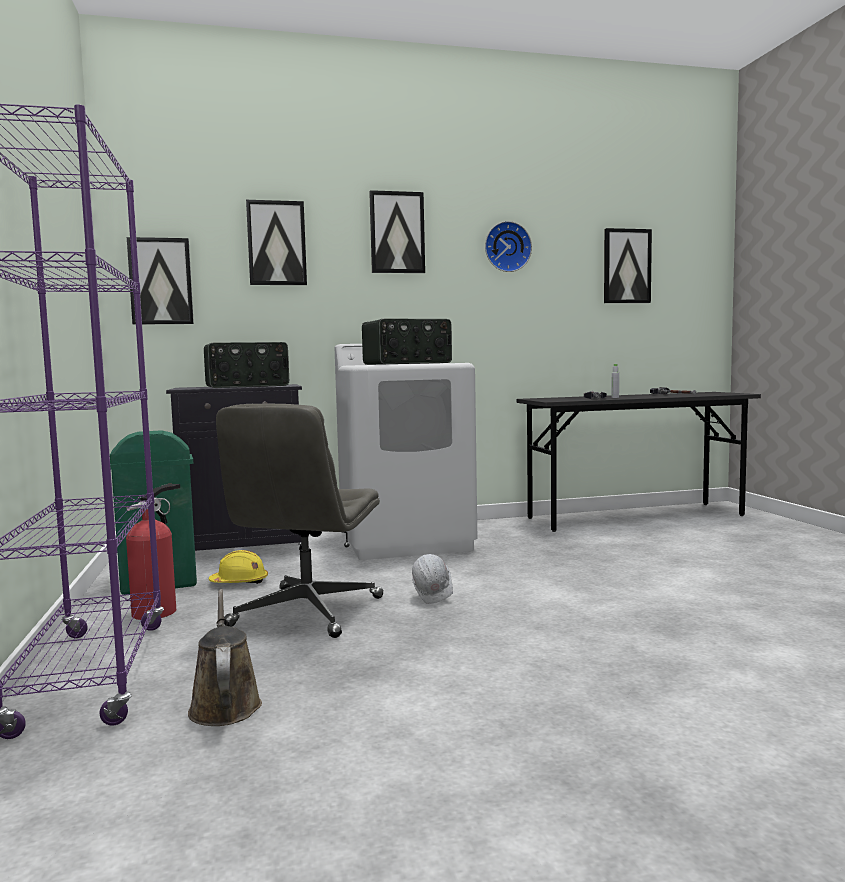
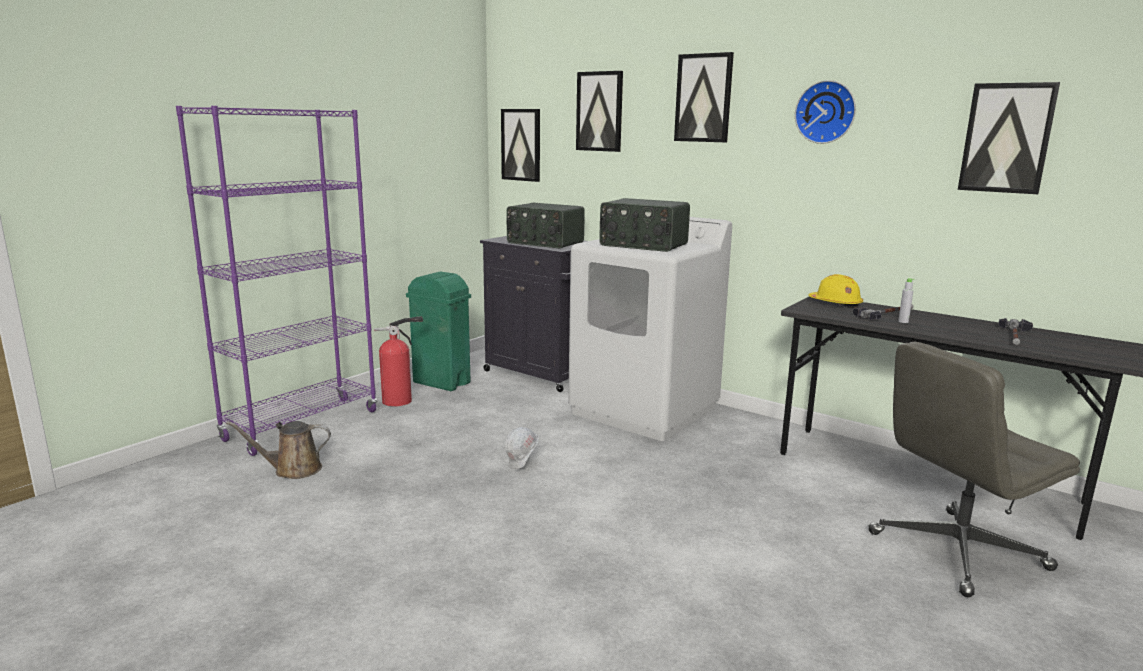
camera: 50 degrees right, 10 degrees up
(225, 704) = (293, 470): brown watering can -> brown watering can turned 135 degrees counterclockwise
(240, 582) = (474, 399): yellow hard hat -> yellow hard hat (835, 304)
(307, 612) = (445, 437): grey office chair -> grey office chair (956, 552)

